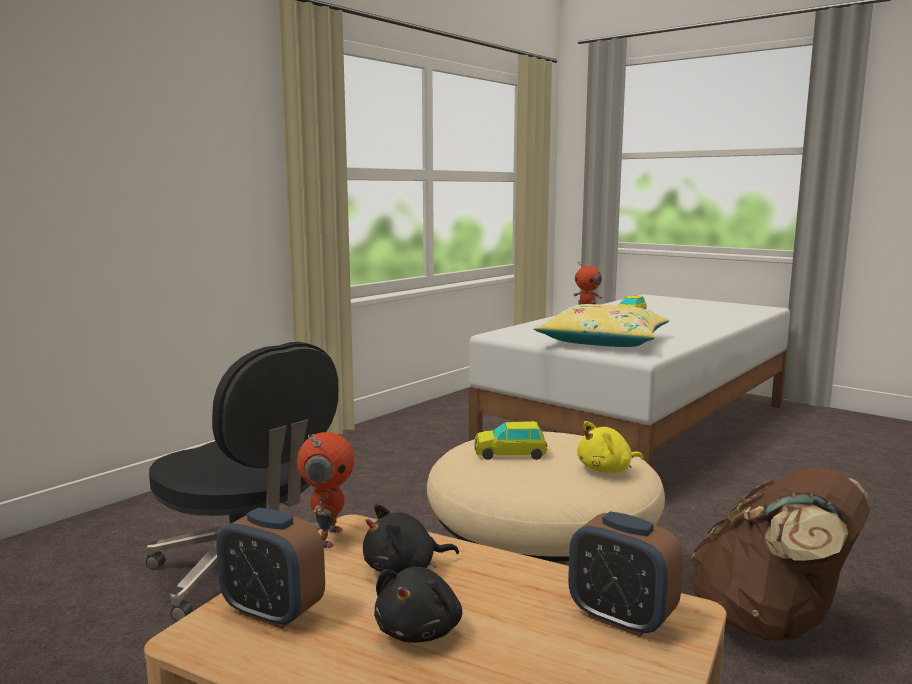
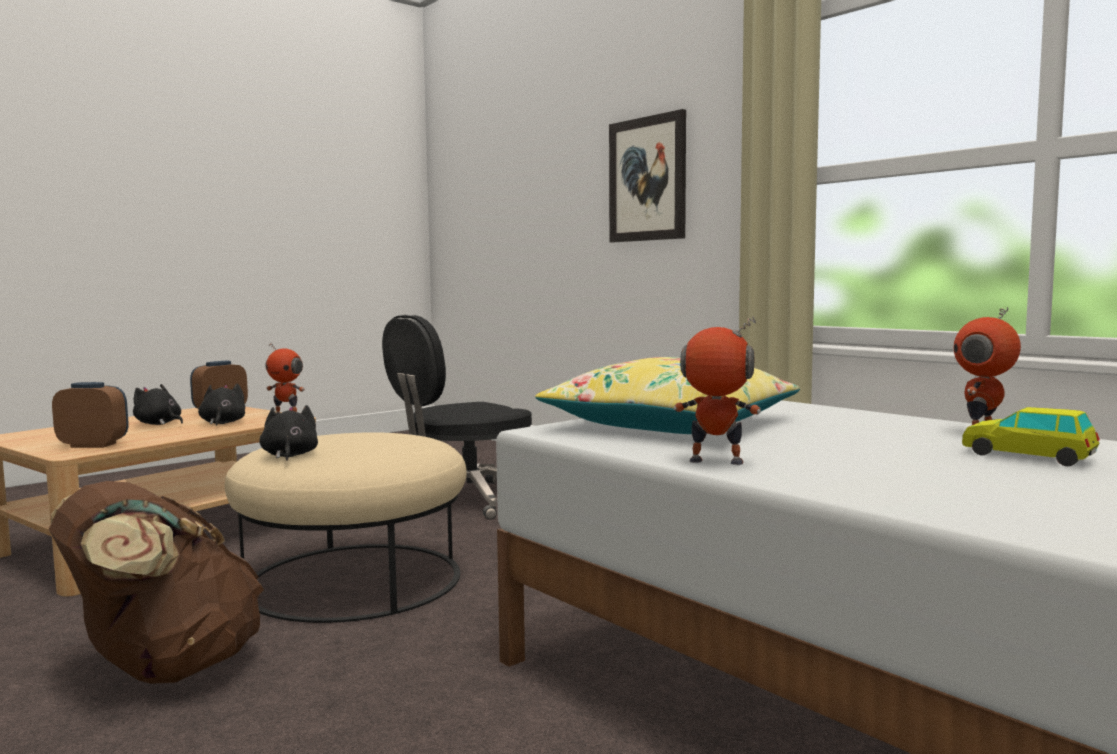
camera: 100 degrees right, 5 degrees down
(143, 151) = (647, 179): none -> picture
(510, 454) = (368, 438): toy car -> none
(607, 470) = (289, 456): yellow plush toy -> black plush toy
(621, 618) = (93, 445): alarm clock -> alarm clock turned 45 degrees clockwise
(690, 337) = (715, 462): none -> toy robot

